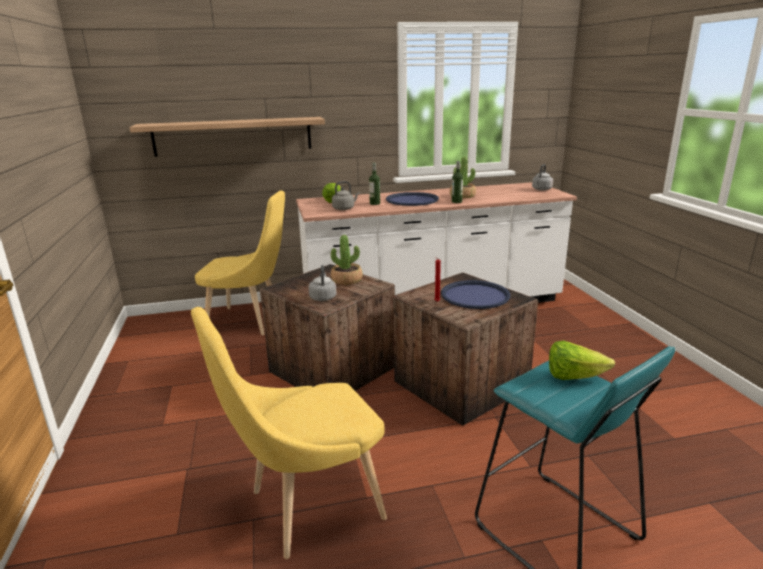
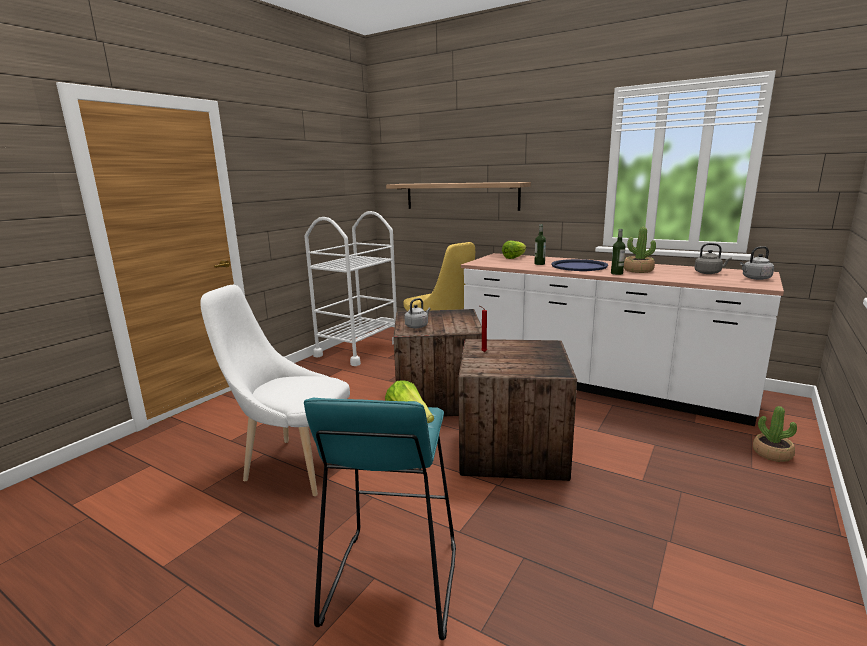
camera: 45 degrees right, 5 degrees down
(150, 355) = (358, 350): none -> white cart
(307, 507) = (293, 464): yellow chair -> white chair
(344, 208) = (505, 263): grey kettle -> grey kettle (709, 273)
(347, 280) = (458, 321): potted plant -> potted plant (772, 454)
(475, 295) = (525, 358): blue tray -> none

